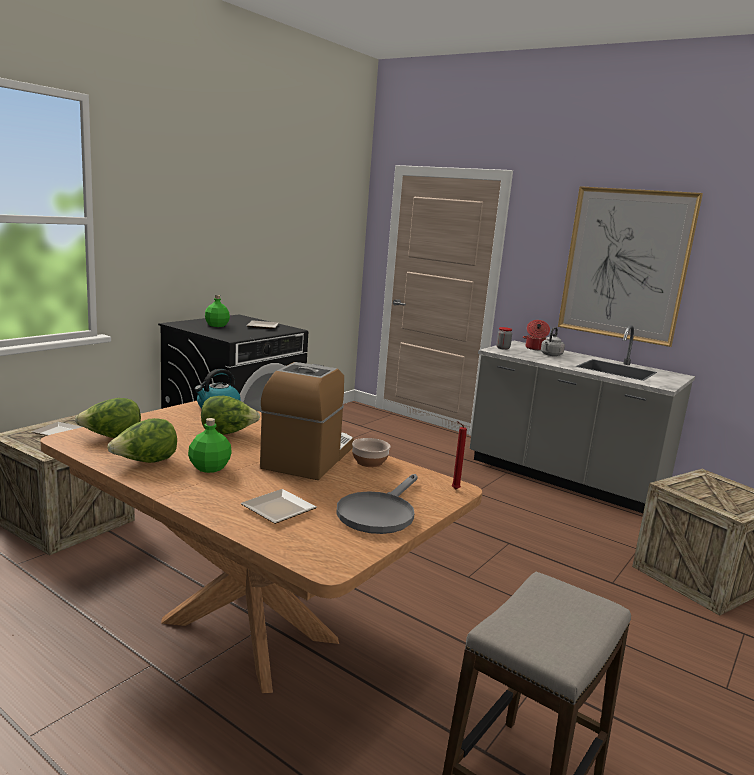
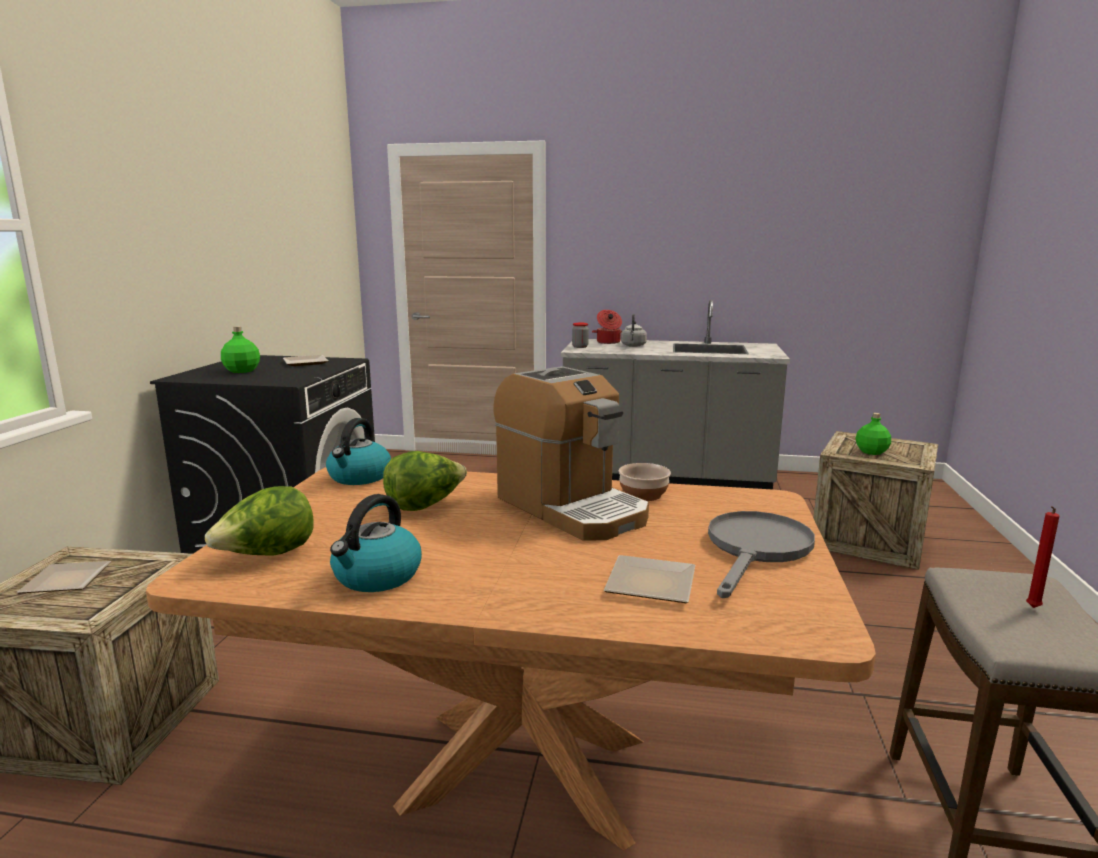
camera: 25 degrees left, 0 degrees up
(145, 462) = (377, 576): lettuce -> kettle
(209, 468) = (476, 557): green bottle -> green bottle (871, 452)
(308, 457) = (571, 508): coffee machine -> coffee machine turned 150 degrees clockwise
(379, 513) = (756, 550): grey frying pan -> grey frying pan turned 150 degrees counterclockwise
(454, 489) = (773, 500): red candle -> red candle (1032, 608)
(625, 265) = (689, 236): picture -> none

